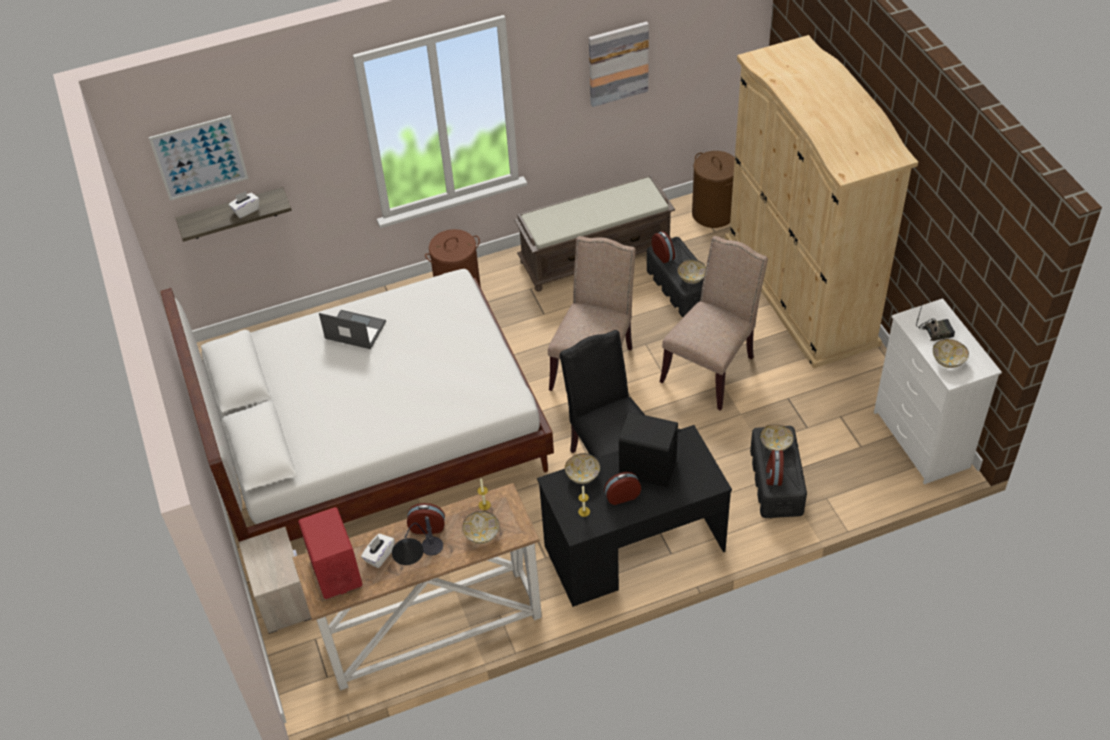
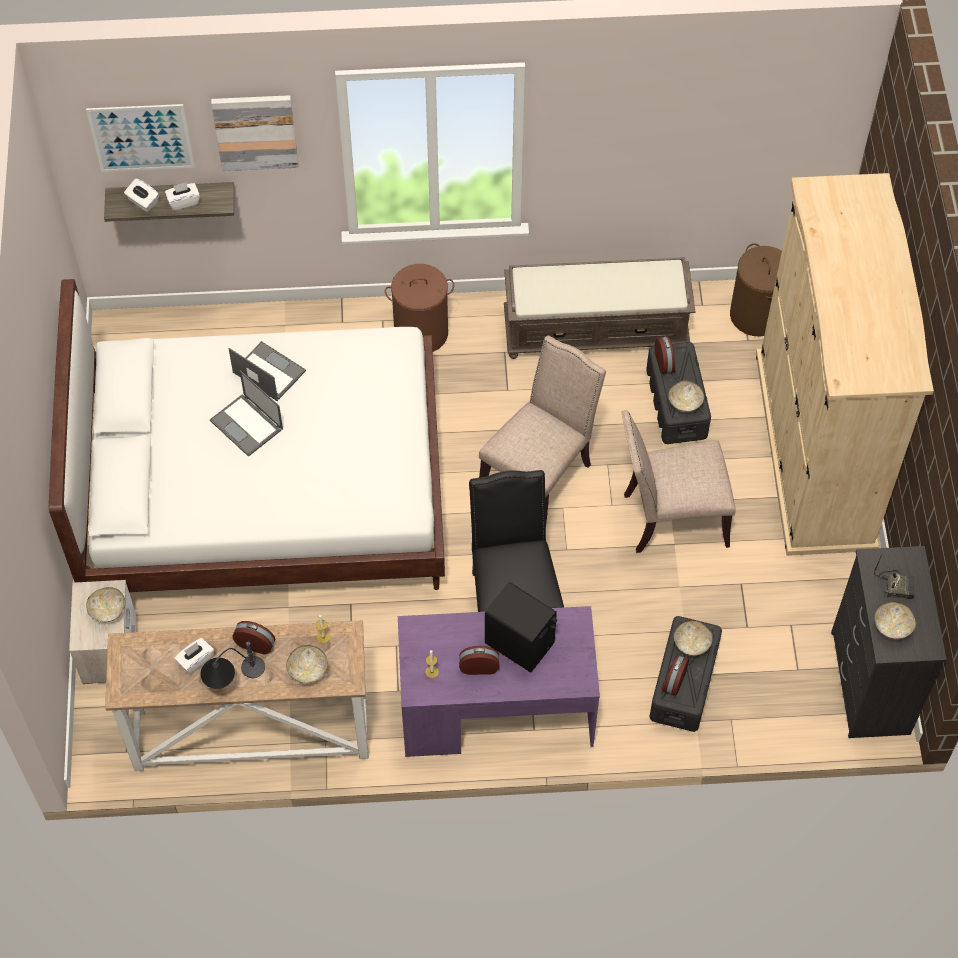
camera: 15 degrees right, 10 degrees up
(211, 219) = (143, 202): none -> white tissue box
(335, 571) = (146, 664): red speaker -> none
(352, 373) = (247, 425): none -> laptop
(583, 476) = (447, 629): bowl -> bowl (108, 611)
(618, 63) = (662, 134): picture -> picture (255, 131)
(634, 549) = (496, 711): black desk -> purple desk
(711, 367) = (670, 518): beige chair -> beige chair turned 150 degrees counterclockwise
(921, 440) = (869, 684): white dresser -> black dresser

